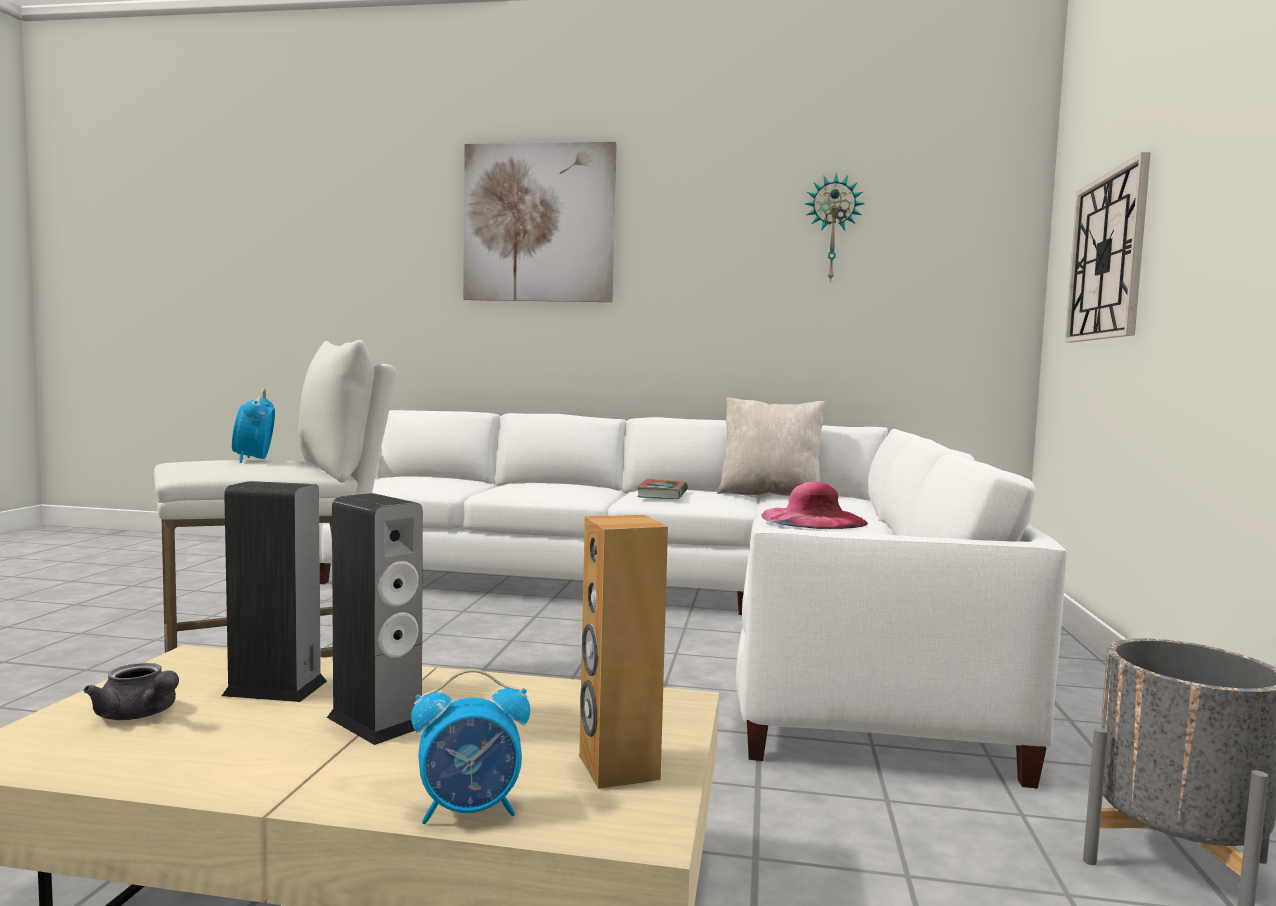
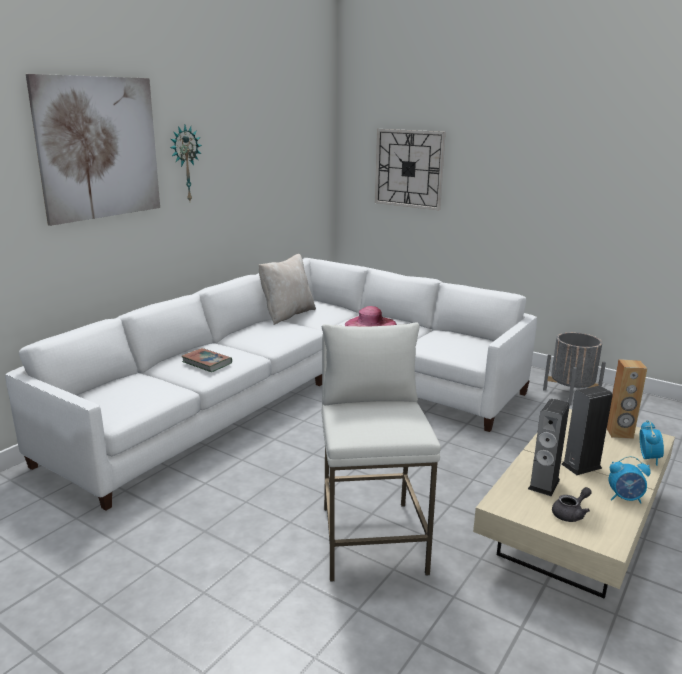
camera: 65 degrees left, 15 degrees up
(254, 460) = (367, 415): alarm clock -> alarm clock (625, 498)
(662, 494) = (270, 337): book -> book (207, 363)
(833, 228) = (263, 141): wall clock -> wall clock (185, 163)

